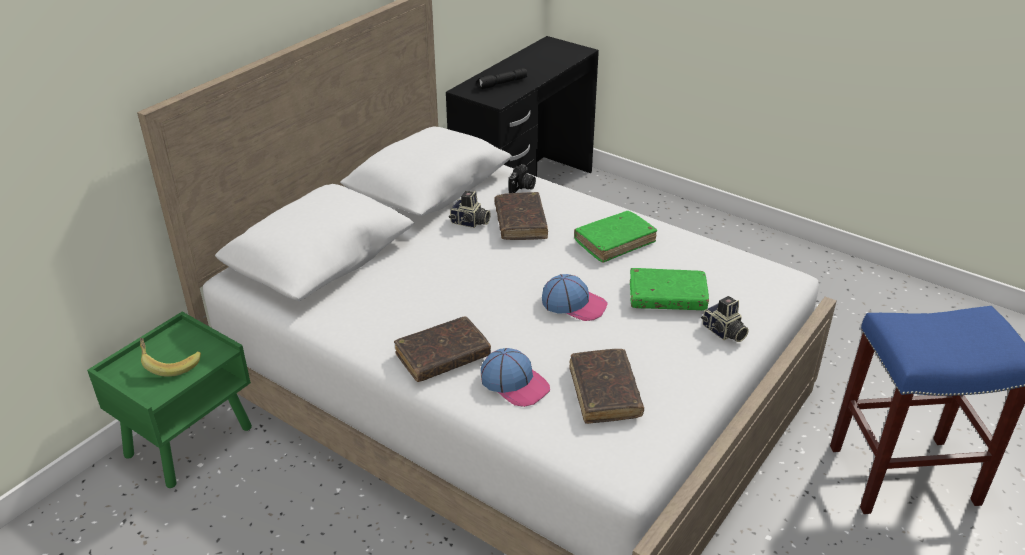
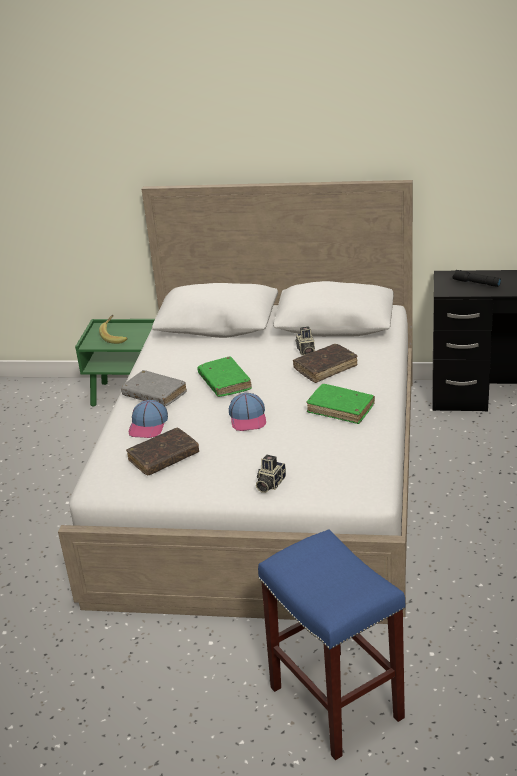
camera: 65 degrees right, 5 degrees down
(443, 356) = (154, 394): brown book -> grey book
(522, 187) = (373, 353): camera -> none
(667, 297) = (291, 450): green book -> green book (224, 382)

